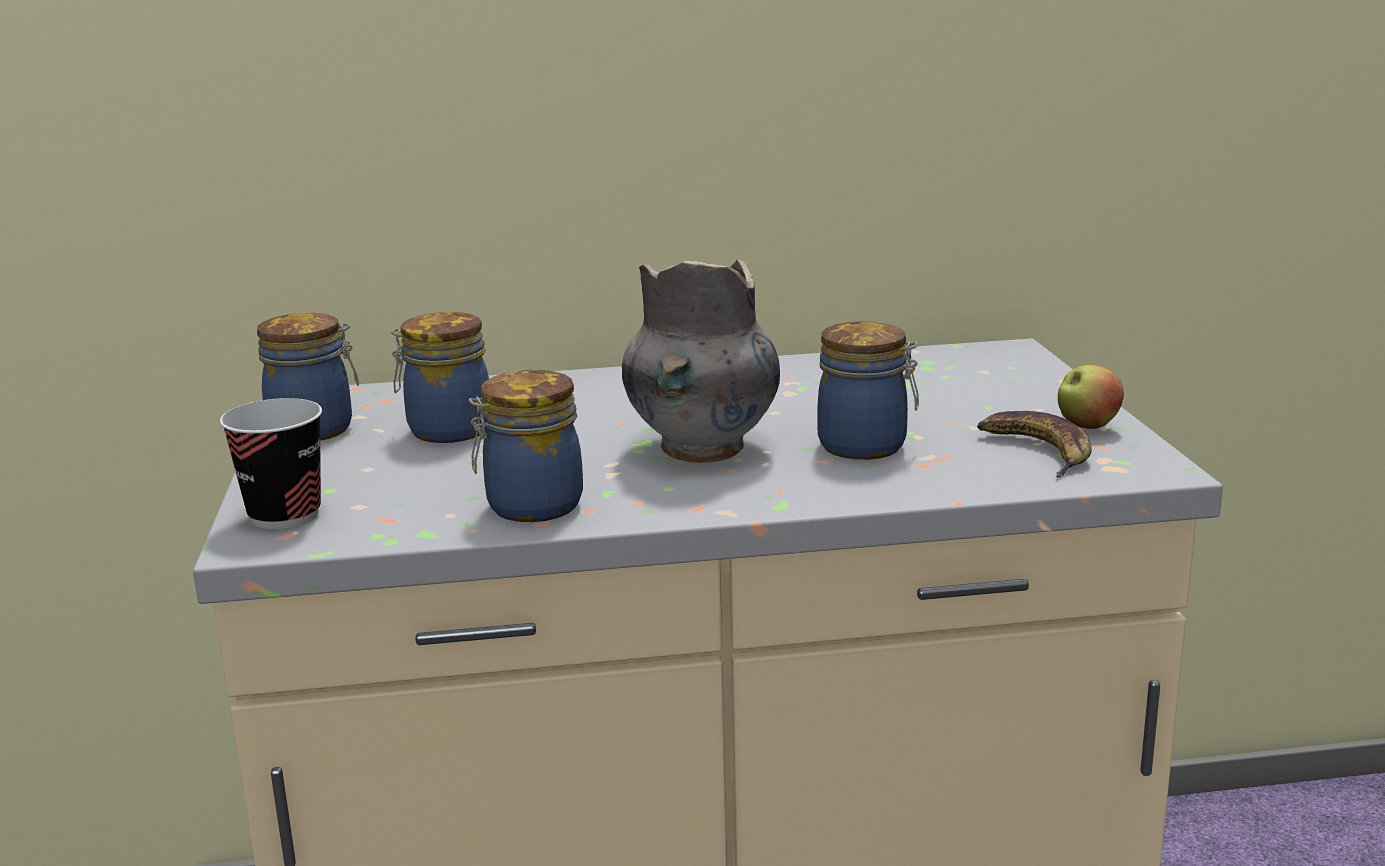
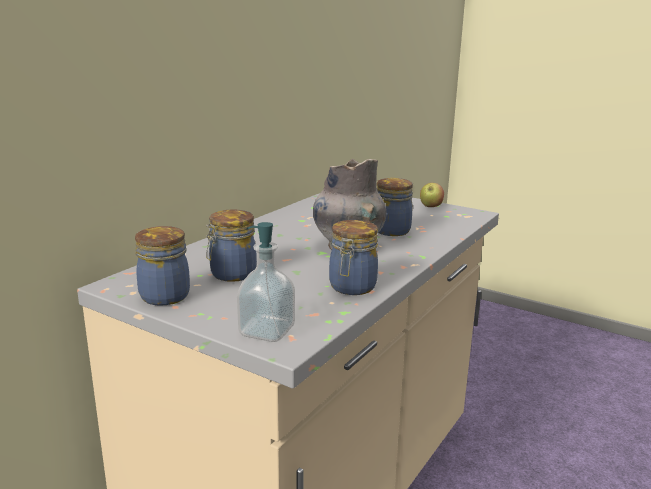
camera: 50 degrees left, 0 degrees up
(285, 515) = (267, 331): cup -> soap dispenser
(1036, 450) = (438, 217): banana -> none

